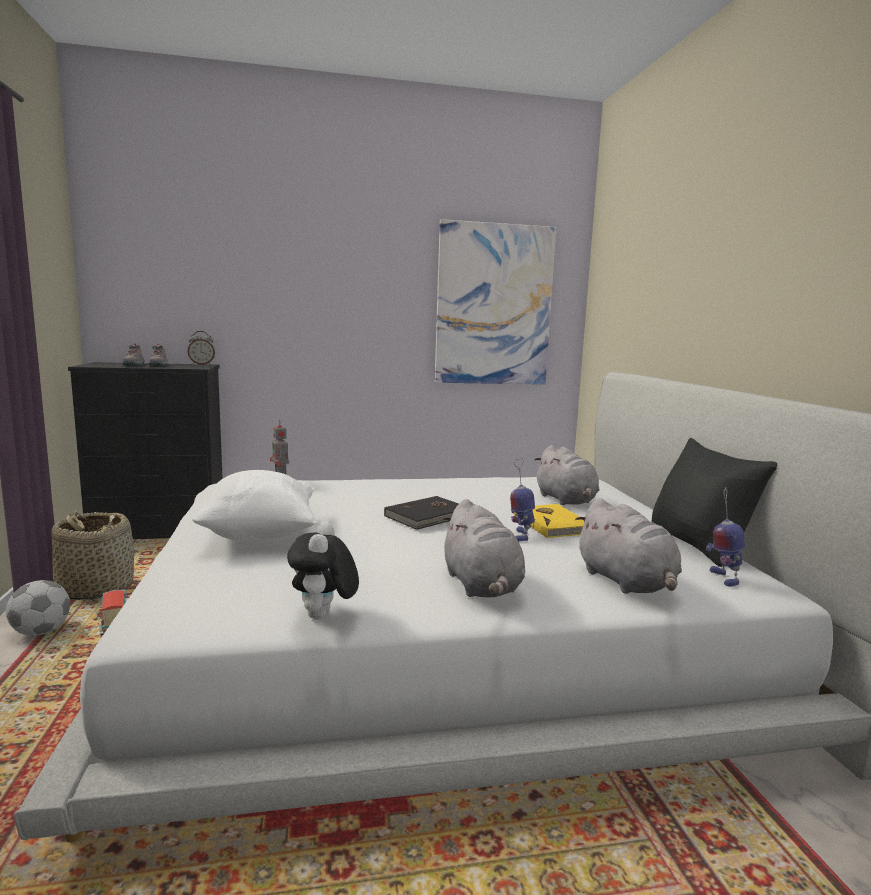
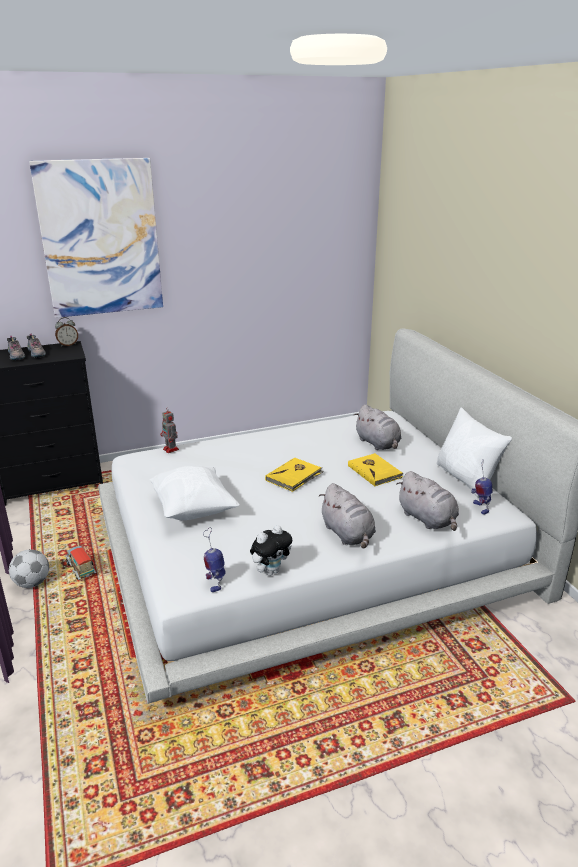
camera: 10 degrees left, 15 degrees up
(95, 589) = (42, 542): basket -> none
(323, 616) = (271, 571): plush toy -> plush toy turned 120 degrees counterclockwise
(429, 516) = (294, 476): black book -> yellow book
(493, 305) = (301, 263): picture -> picture (100, 238)
(520, 535) = (358, 486): toy robot -> toy robot (215, 583)
(698, 544) = (466, 479): black pillow -> white pillow

